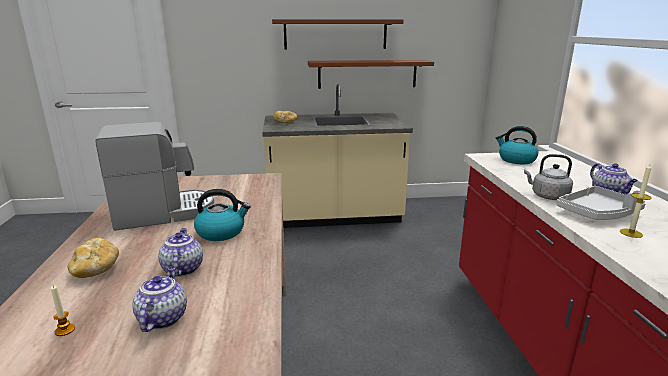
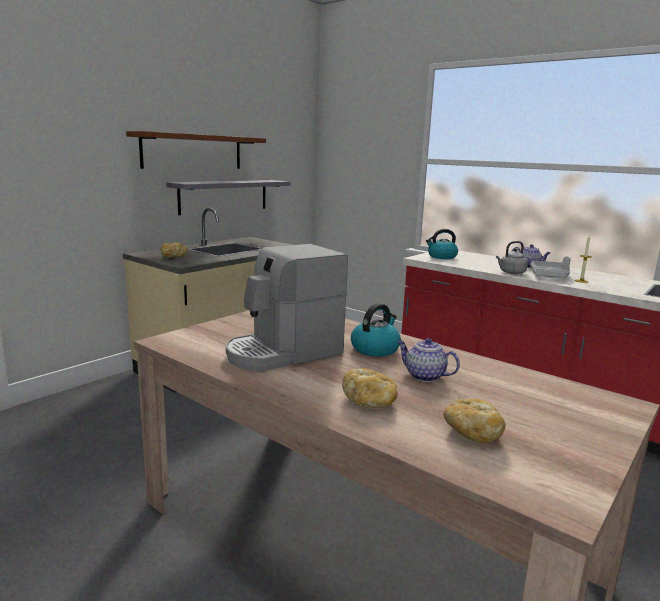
camera: 45 degrees left, 5 degrees down
(65, 330) = (472, 433): candle -> bread
(162, 318) = (499, 400): teapot -> none
(164, 212) = (283, 353): coffee machine -> coffee machine turned 150 degrees counterclockwise
(367, 74) = (224, 196): brown shelf -> grey shelf

